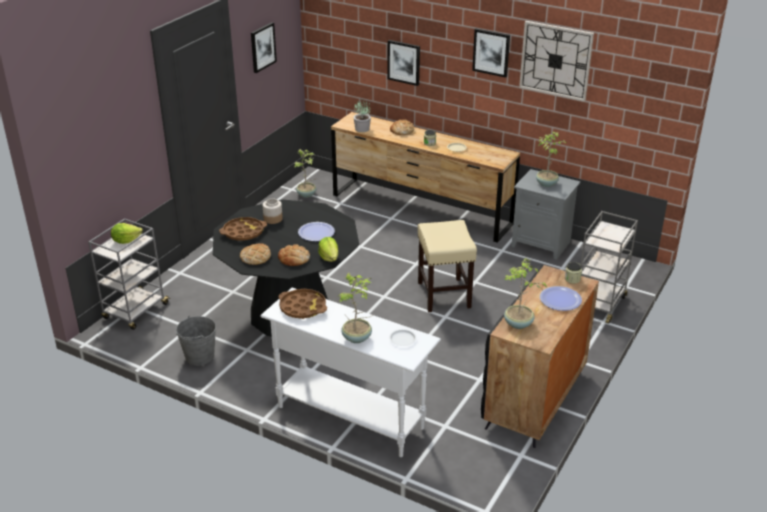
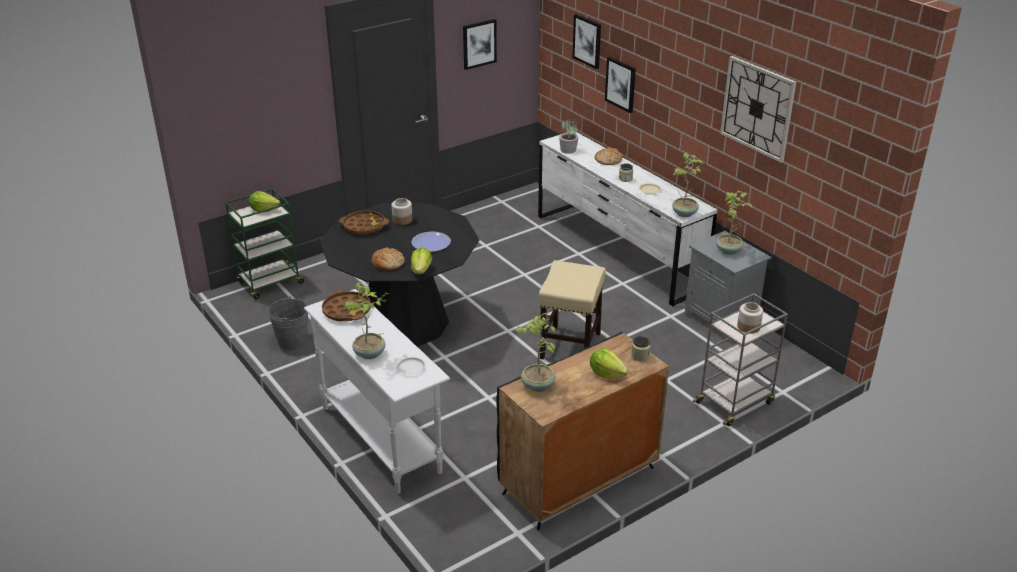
camera: 25 degrees right, 0 degrees up
(135, 312) = (270, 283): grey cart -> green cart
(255, 257) = (354, 252): bread -> none
(307, 194) = (512, 210): potted plant -> potted plant (685, 214)
(421, 209) = (617, 251): brown dresser -> white dresser
(491, 52) = (698, 87): picture -> picture (587, 41)
(560, 299) = (606, 373): plate -> lettuce
(613, 238) = (749, 327): none -> jar

